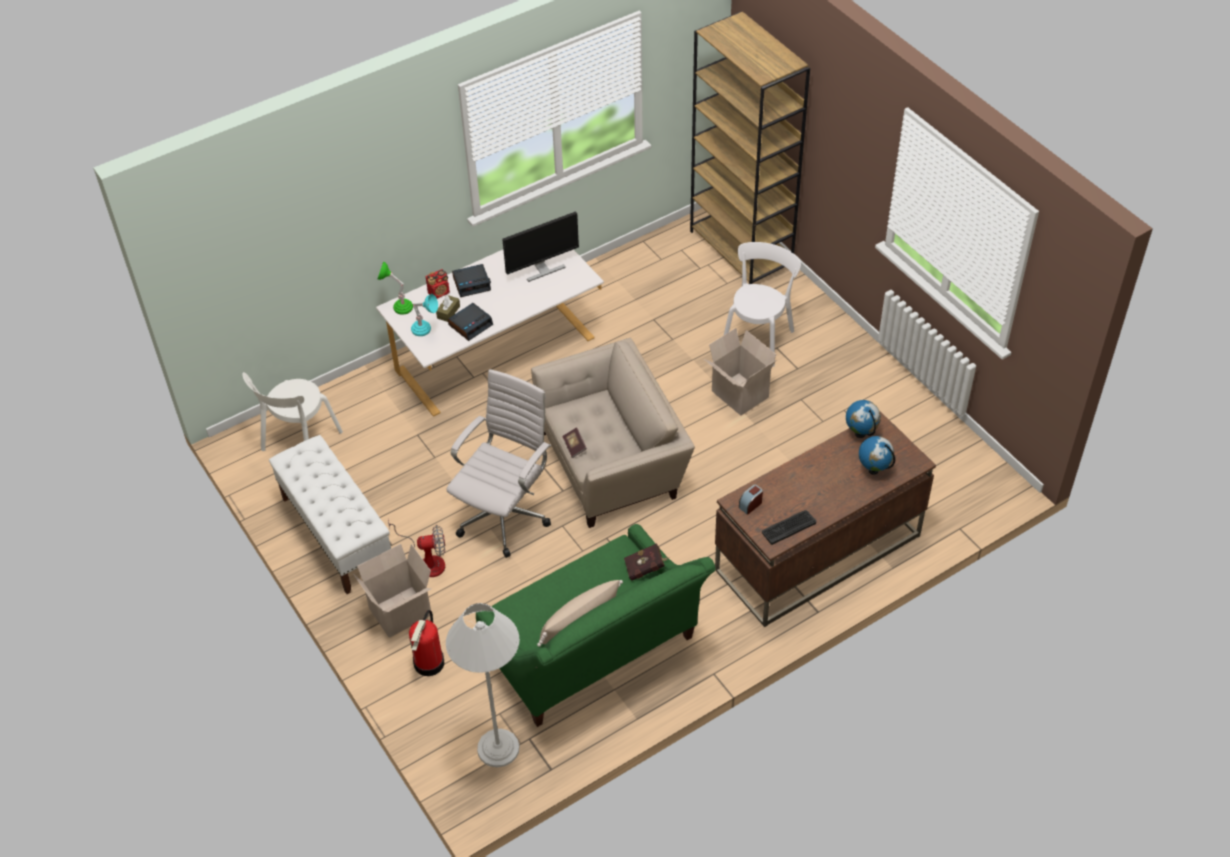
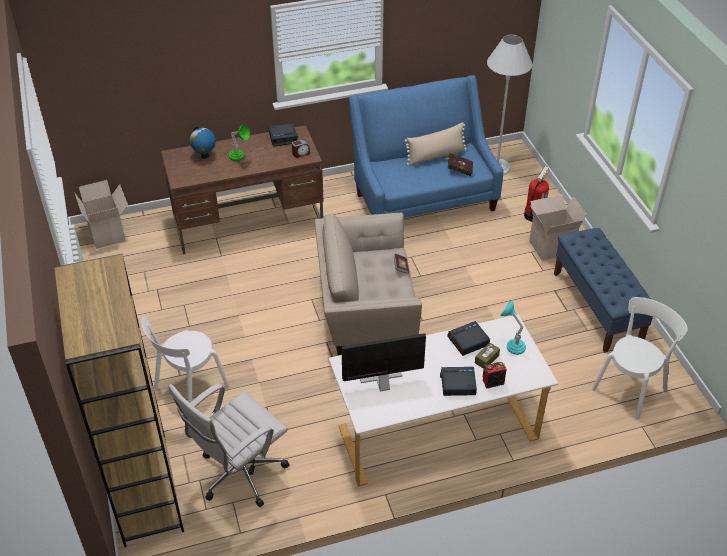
camera: 165 degrees left, 5 degrees down
(337, 533) = (597, 307): white bench -> blue bench
(398, 306) = (535, 377): green table lamp -> green table lamp (240, 158)
(425, 561) = (529, 274): fan -> none
(505, 515) = (462, 292): white office chair -> white office chair (238, 475)
(596, 655) = (422, 197): green sofa -> blue sofa
(646, 568) = (381, 174): red book -> red book (458, 170)
(738, 394) = (237, 341): cardboard box -> cardboard box (108, 234)
(788, 527) = (283, 137): keyboard -> alarm clock
(860, 433) = (196, 178): globe -> none

